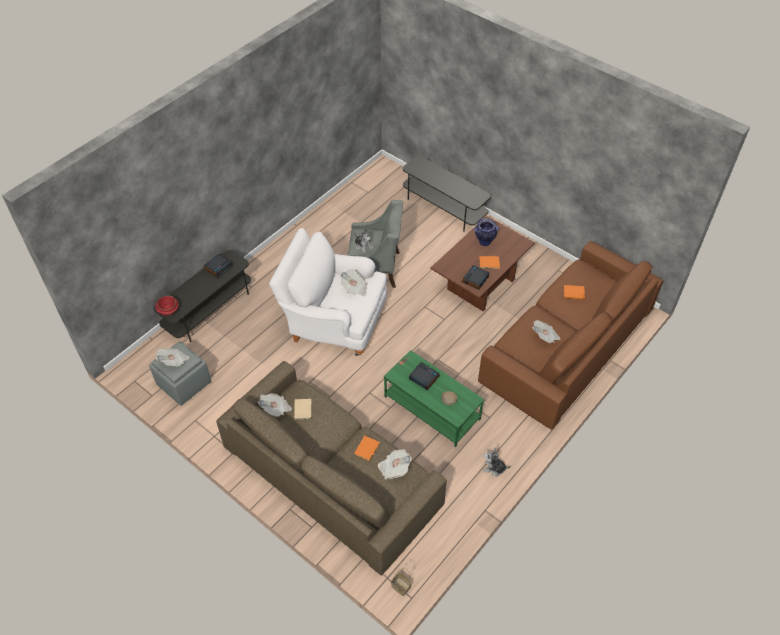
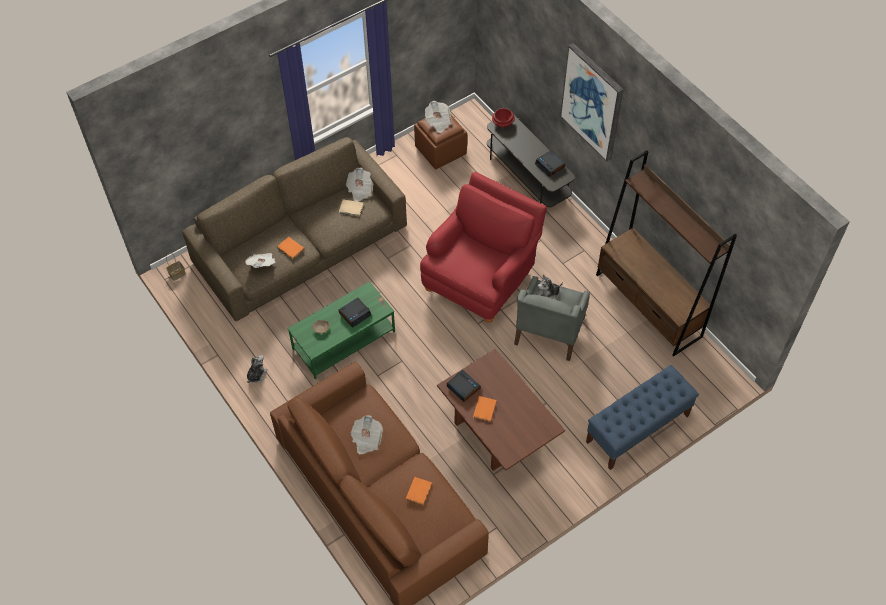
camera: 105 degrees right, 5 degrees up
(184, 384) = (440, 150): grey ottoman -> brown ottoman
(213, 168) = (592, 102): none -> picture
(332, 213) = (648, 306): none -> brown bookcase
(333, 321) = (481, 278): white armchair -> red armchair
(354, 288) = (476, 265): newspaper -> none
(444, 207) = (637, 429): grey tv stand -> blue bench
(484, 242) = (519, 414): vase -> none

